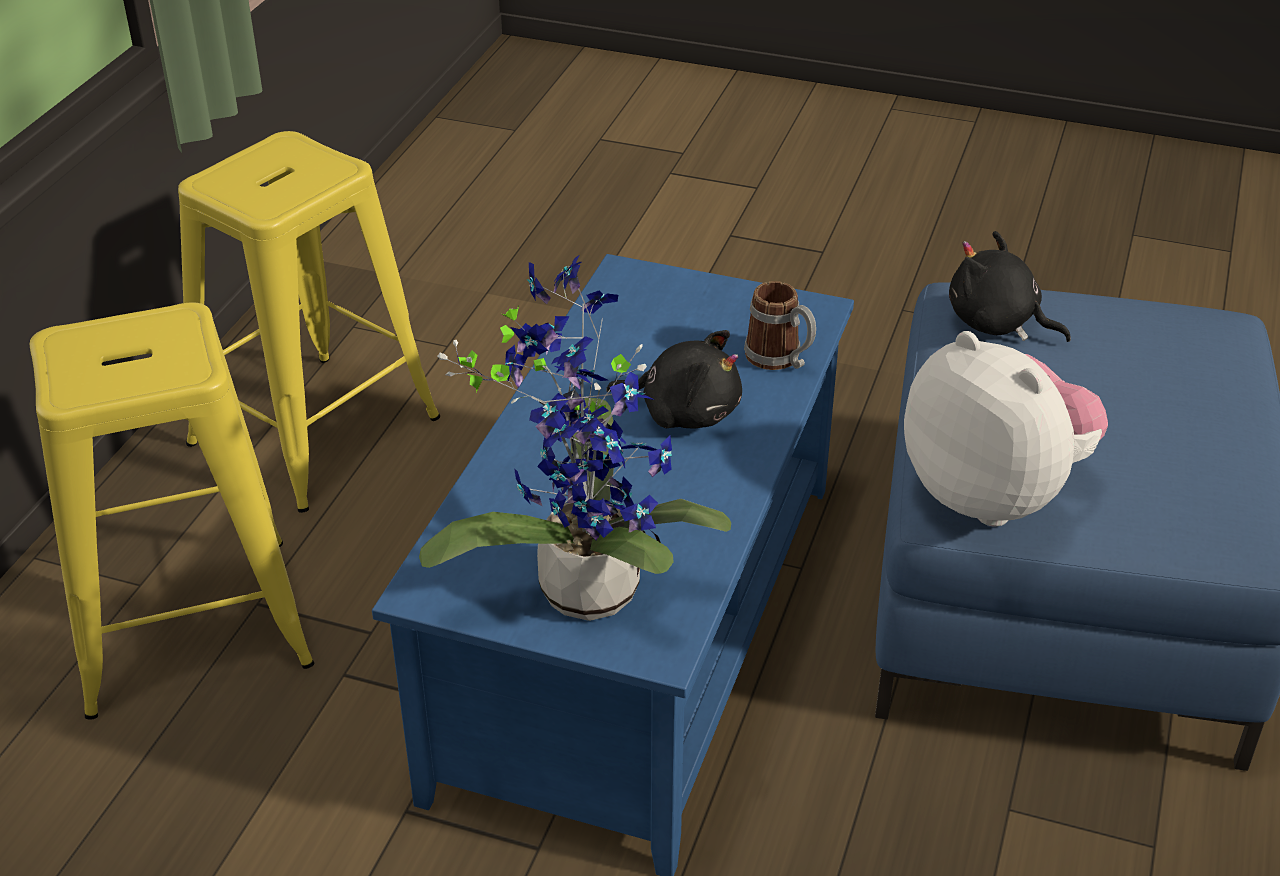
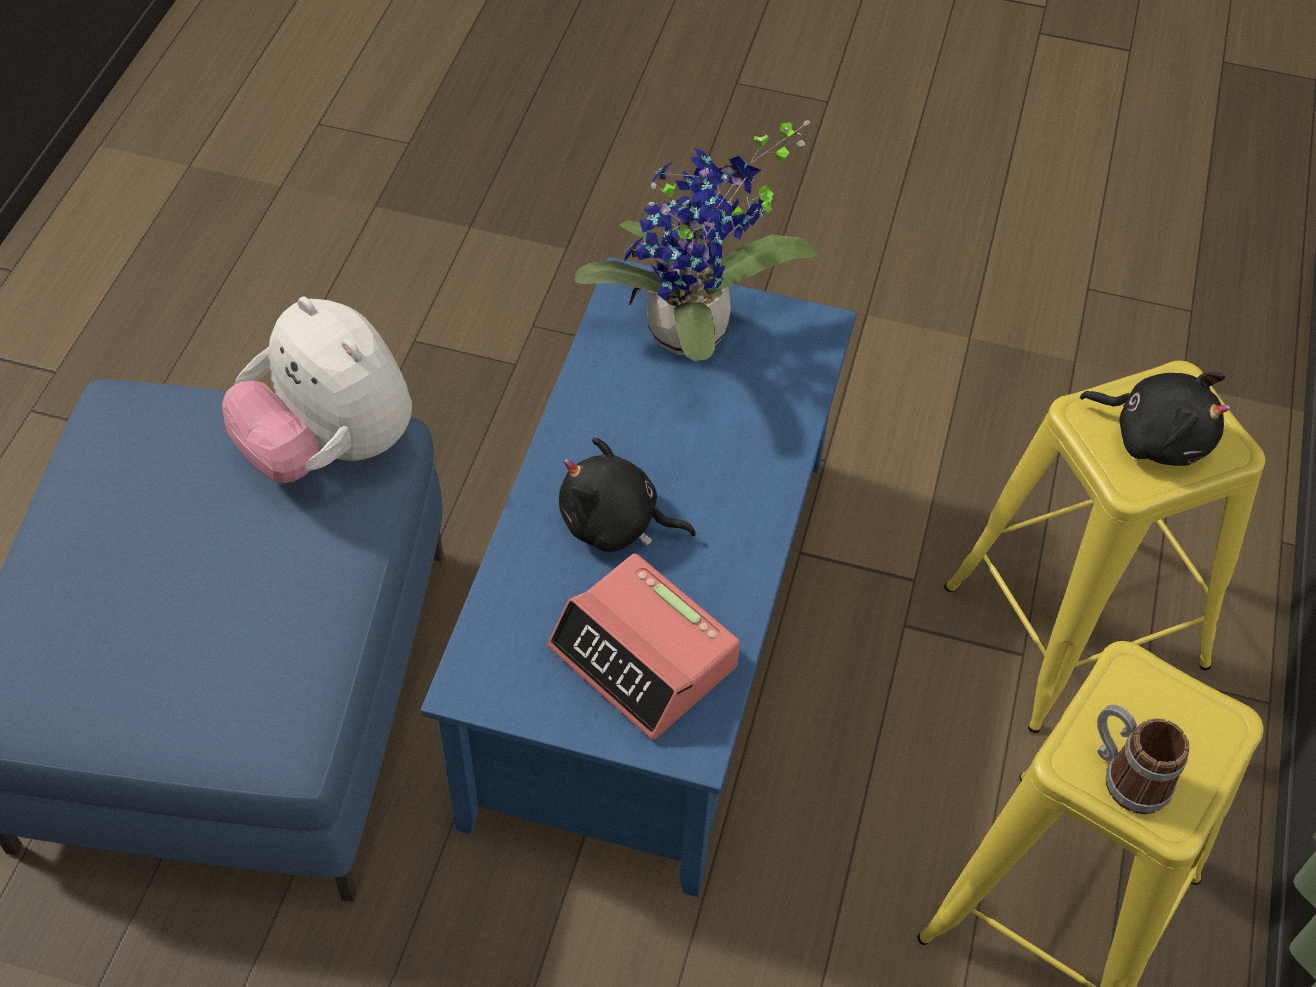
camera: 175 degrees right, 15 degrees up
(662, 322) = (644, 658): none -> alarm clock
(780, 360) = (514, 601): mug -> mug (1125, 775)
(997, 324) = (261, 678): black plush toy -> black plush toy (1154, 436)

